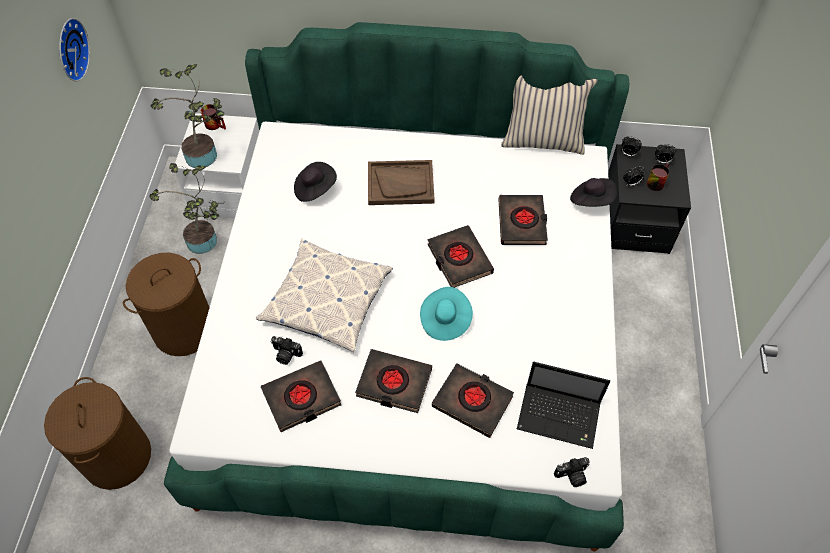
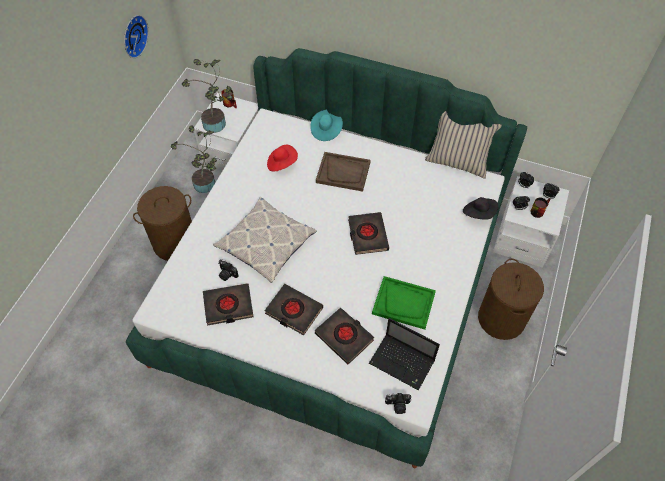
camera: 15 degrees right, 0 degrees up
(117, 456) = (107, 318): brown laundry basket -> brown laundry basket (501, 318)
(315, 189) = (282, 163): black hat -> red hat
(445, 320) = (343, 276): turquoise hat -> turquoise hat (326, 130)
(522, 223) = (422, 219): black book -> none
(535, 338) = (404, 303): none -> green tray
(634, 223) = (522, 238): black nightstand -> white nightstand

